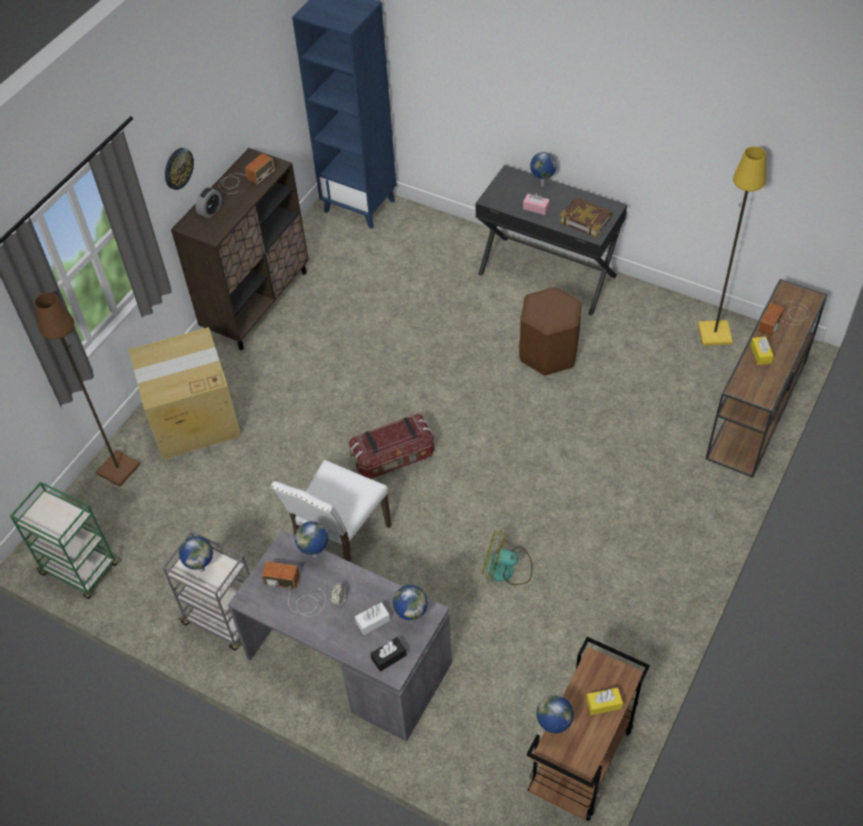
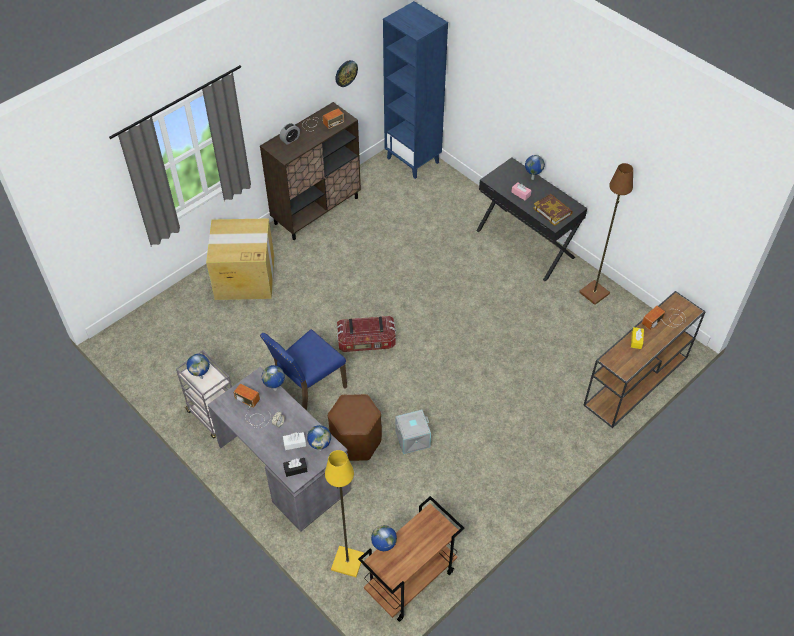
camera: 15 degrees right, 0 degrees up
(80, 570) = (136, 357): green cart -> none
(118, 468) = (184, 297): brown floor lamp -> brown floor lamp (594, 292)
(178, 168) = (273, 105): wall clock -> wall clock (346, 73)
(340, 543) = (308, 389): white chair -> blue chair
(506, 569) = (412, 439): fan -> grey storage box
(548, 353) = (503, 299): brown stool -> brown stool (356, 441)
(603, 704) = (424, 543): yellow tissue box -> none
(714, 334) = (628, 319): yellow floor lamp -> yellow floor lamp (347, 562)

